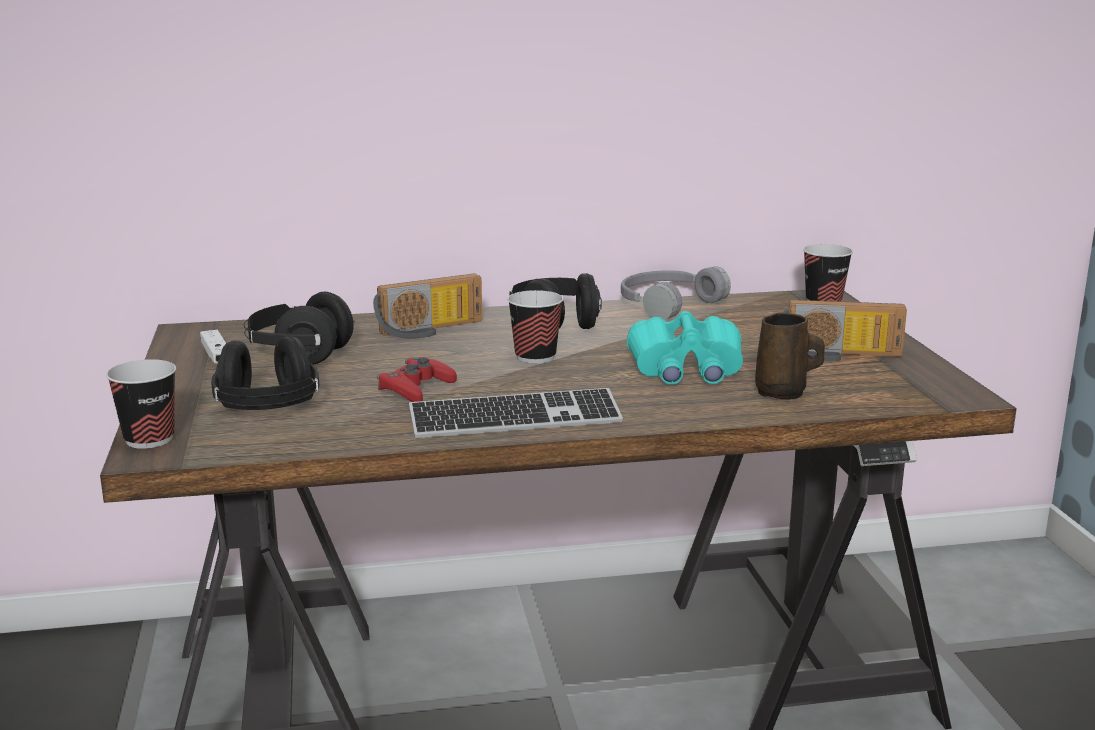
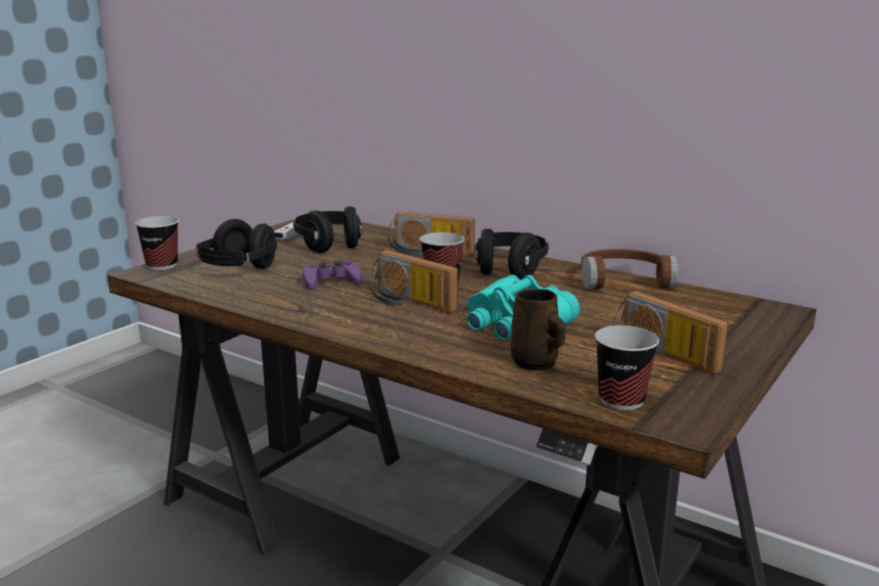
camera: 45 degrees right, 0 degrees up
(416, 388) = (331, 281): red game controller -> purple game controller
(515, 419) = (330, 316): keyboard -> none
(549, 382) = (408, 302): none -> radio
(666, 305) = (623, 280): grey headphones -> brown headphones
(823, 302) = (765, 314): cup -> cup (621, 400)

